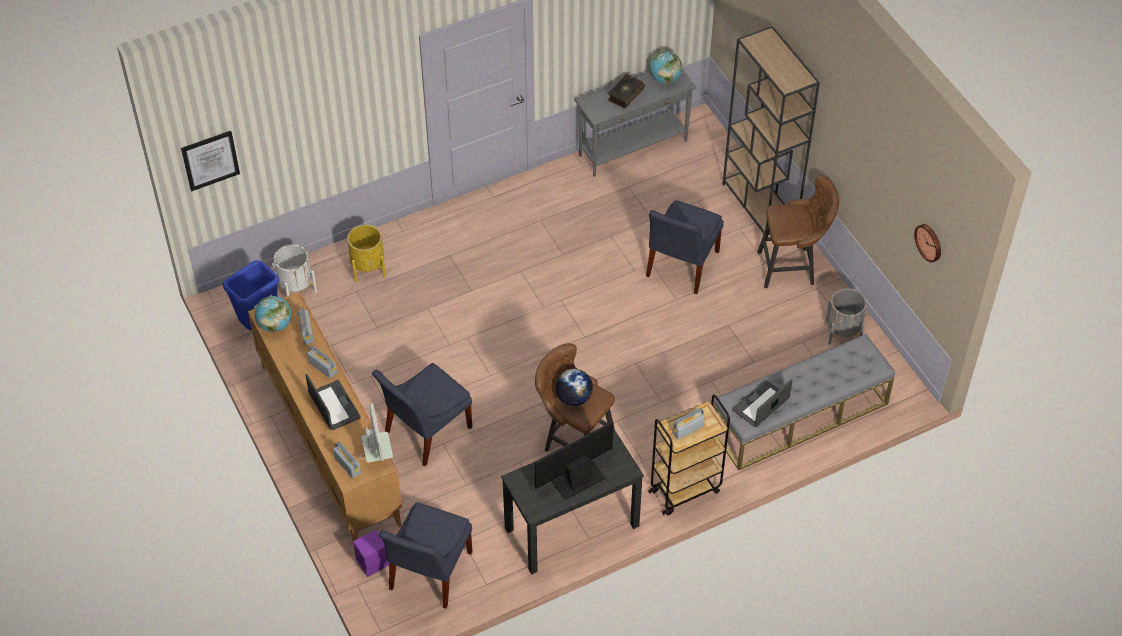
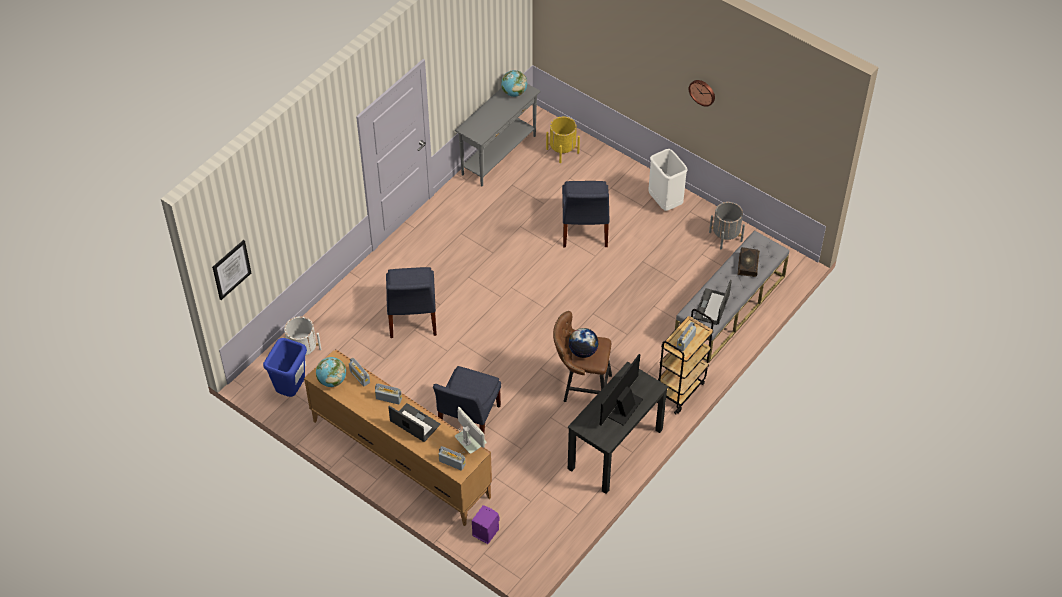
camera: 25 degrees left, 0 degrees up
(368, 267) = (350, 316): yellow planter -> yellow planter (562, 151)
(428, 574) = (531, 523): blue chair -> blue chair (412, 319)
(625, 94) = (491, 114): book -> book (747, 264)
(760, 205) = (616, 165): bookcase -> none
(793, 267) = (665, 202): brown stool -> white trash can
(929, 242) = (792, 145): wall clock -> wall clock (702, 92)

